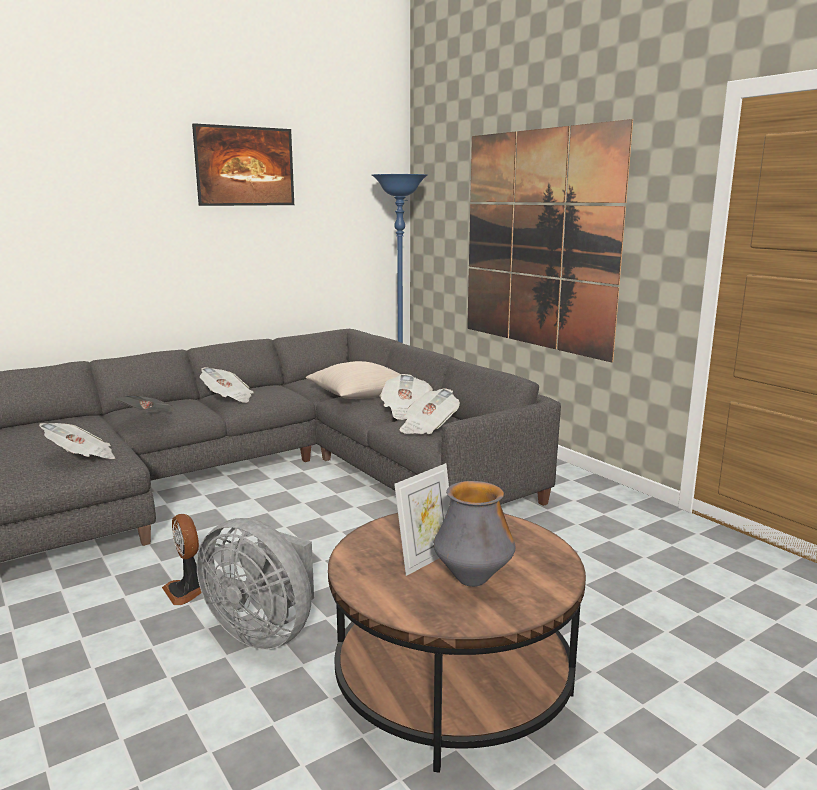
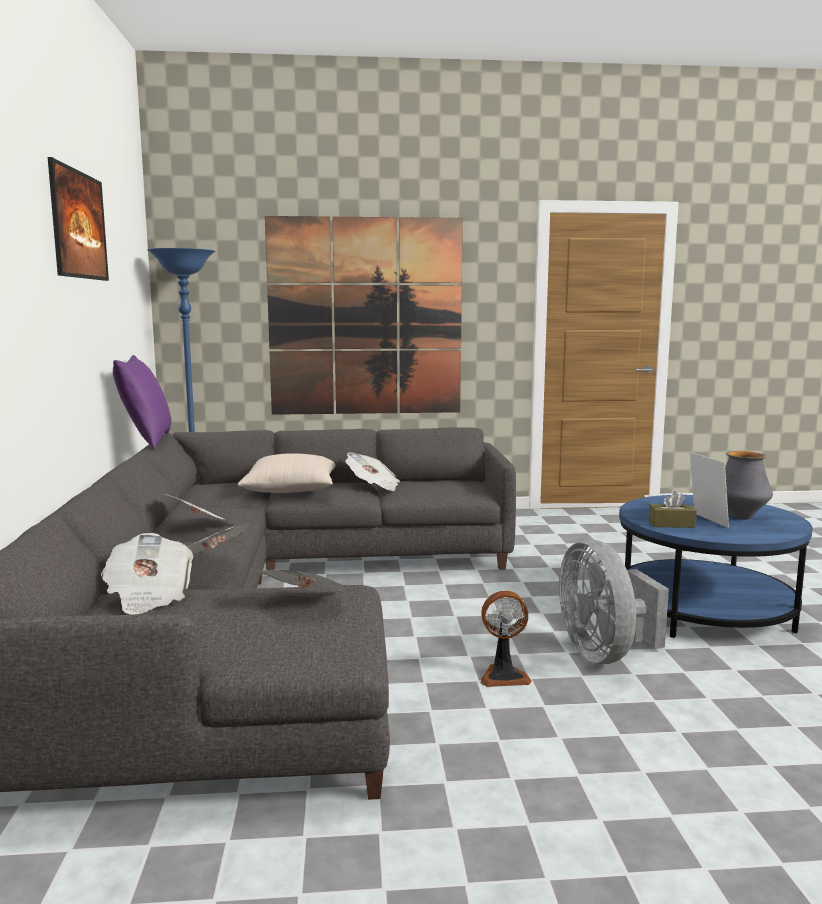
camera: 60 degrees left, 5 degrees down
(264, 631) = (604, 654): grey fan -> grey fan turned 105 degrees clockwise
(314, 331) = (146, 441): none -> purple pillow
(385, 541) = (671, 524): none -> brown tissue box
(427, 427) = (431, 487): newspaper -> newspaper (149, 596)
(452, 680) = (704, 609): brown coffee table -> blue coffee table

